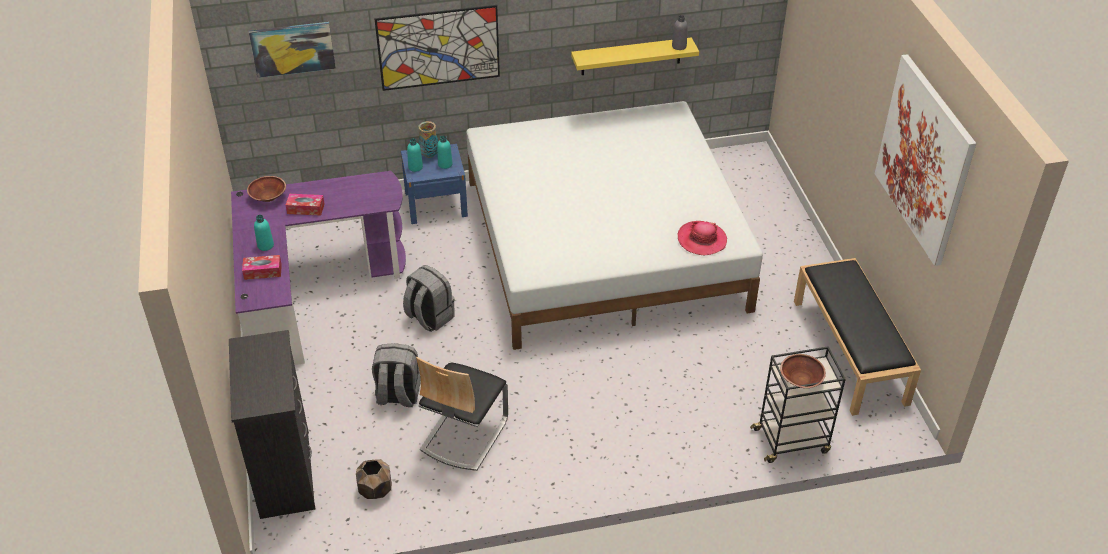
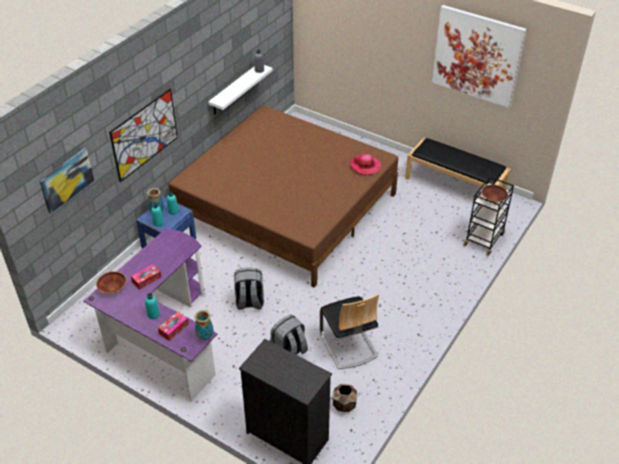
camera: 45 degrees left, 0 degrees up
(277, 298) = (205, 336): none -> vase
(604, 244) = (286, 207): white bed -> brown bed
(631, 56) = (234, 89): yellow shelf -> white shelf

